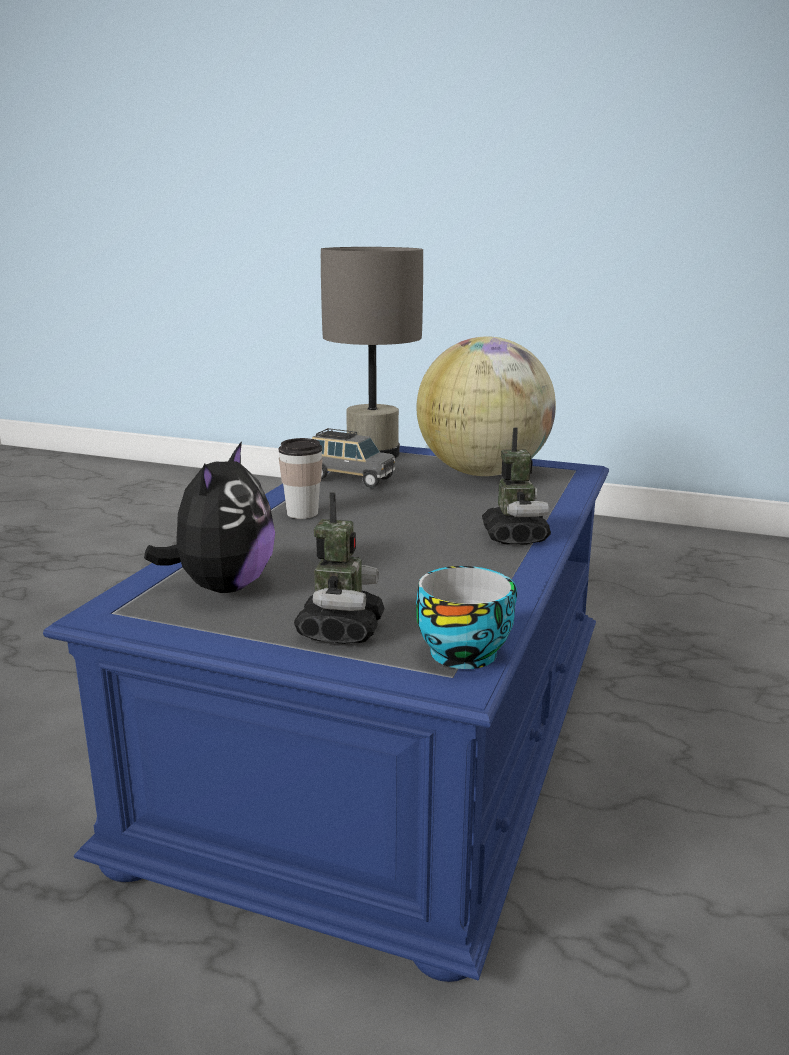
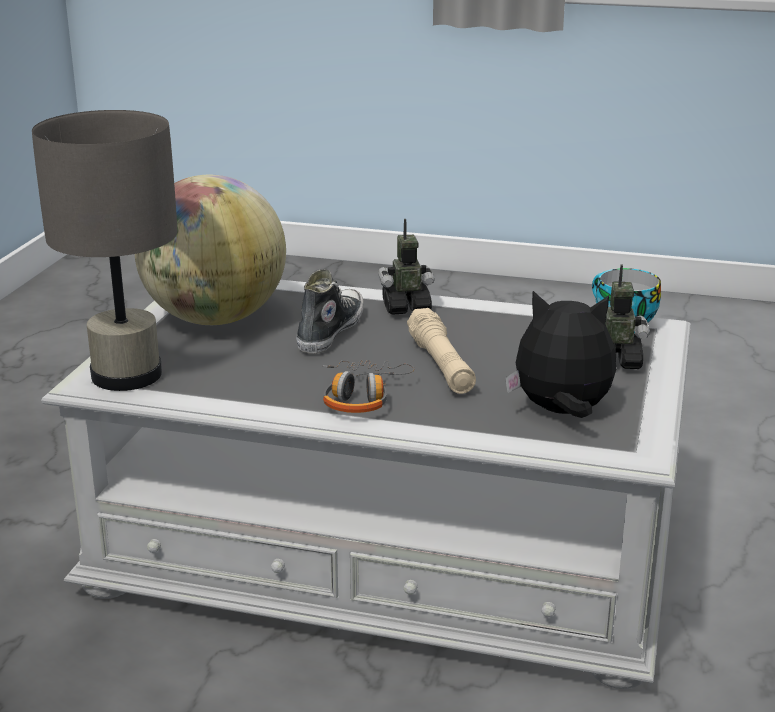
camera: 95 degrees left, 5 degrees up
(302, 513) = (362, 396): cup -> headphones
(350, 478) = (234, 381): grey toy car -> none
(361, 544) = (441, 365): none -> beige flashlight
(394, 730) = (384, 549): blue coffee table -> white coffee table
(453, 507) = (329, 331): none -> shoe

